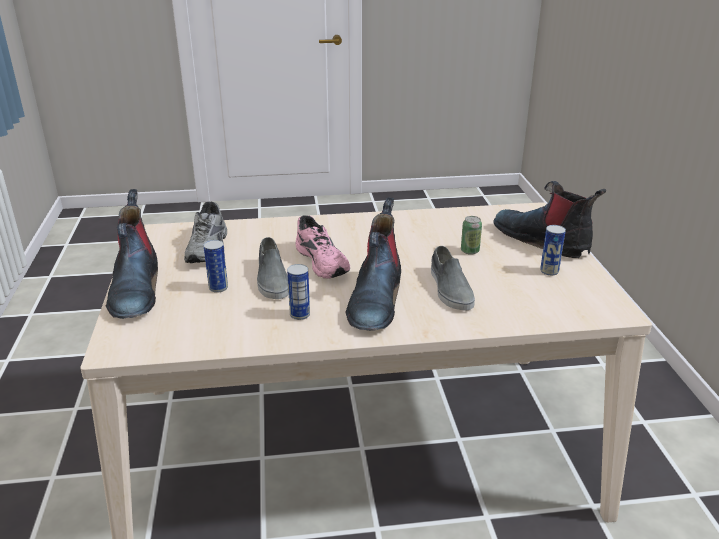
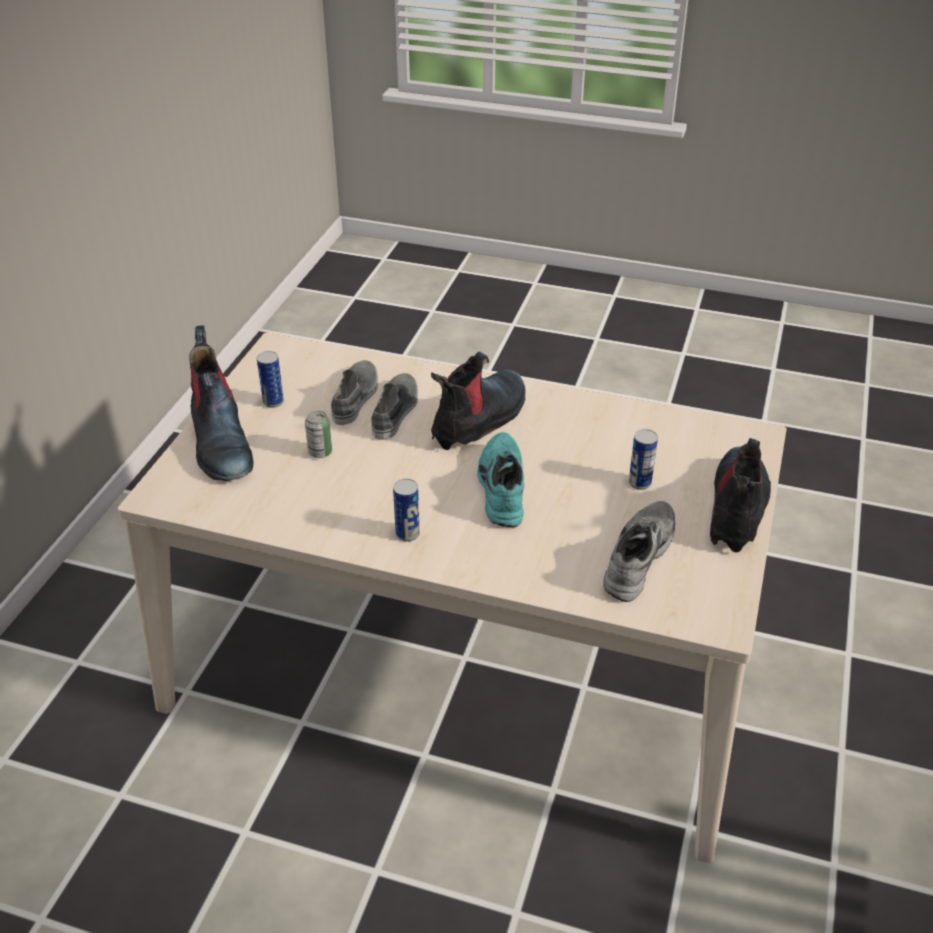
camera: 155 degrees left, 10 degrees up
(272, 279) = (574, 478): grey shoe -> grey shoe (355, 397)
(300, 315) = (565, 424): can -> can (407, 534)
(324, 261) = (500, 487): pink shoe -> turquoise shoe

